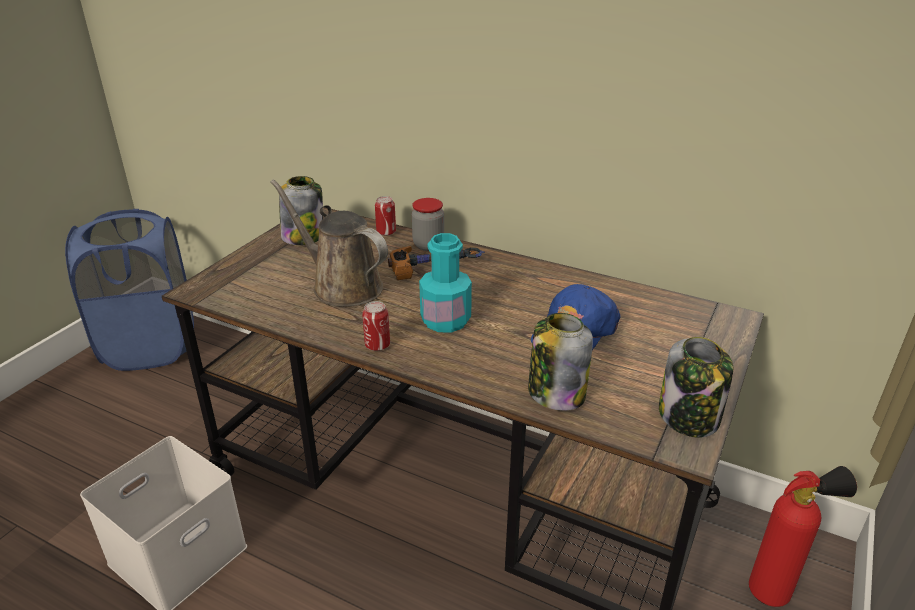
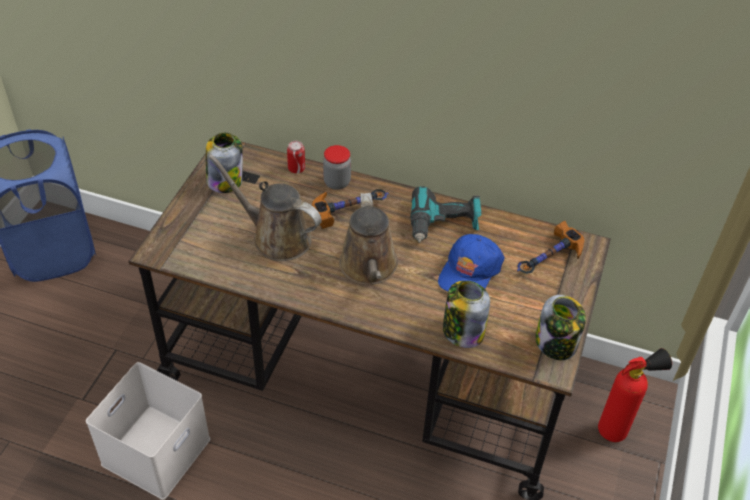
camera: 10 degrees left, 15 degrees up
(377, 345) = (322, 298): can -> none
(445, 320) = (369, 268): turquoise bottle -> brown watering can
(547, 287) = (444, 224): none -> power drill
(679, 328) = (548, 260): none -> hammer

